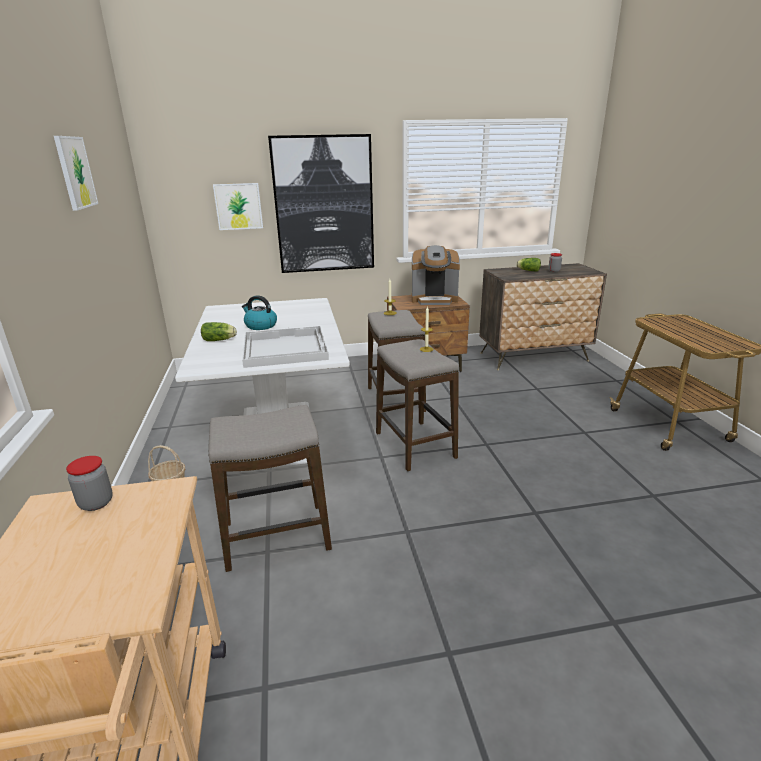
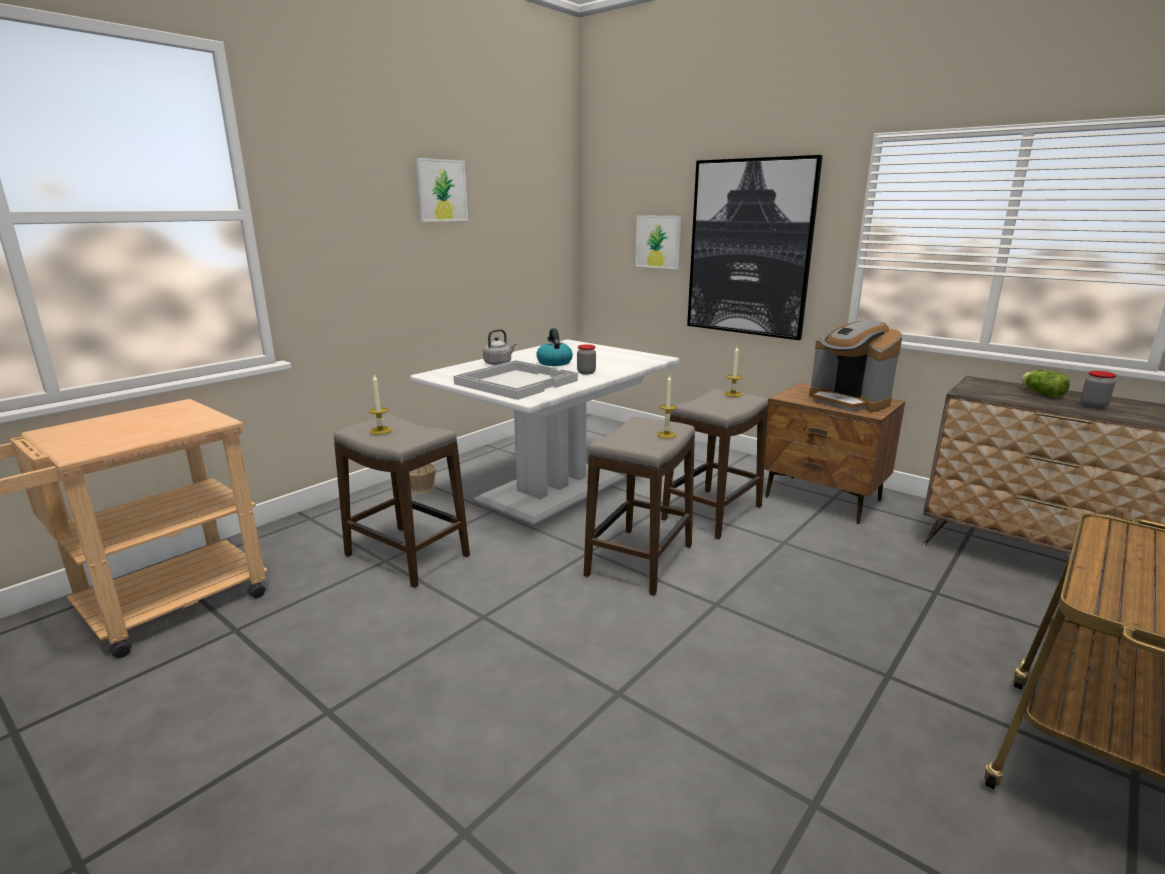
camera: 50 degrees right, 5 degrees down
(96, 503) = (188, 412): jar -> jar (586, 372)
(220, 340) = (499, 363): lettuce -> grey kettle
(250, 431) = (380, 430): none -> candle

